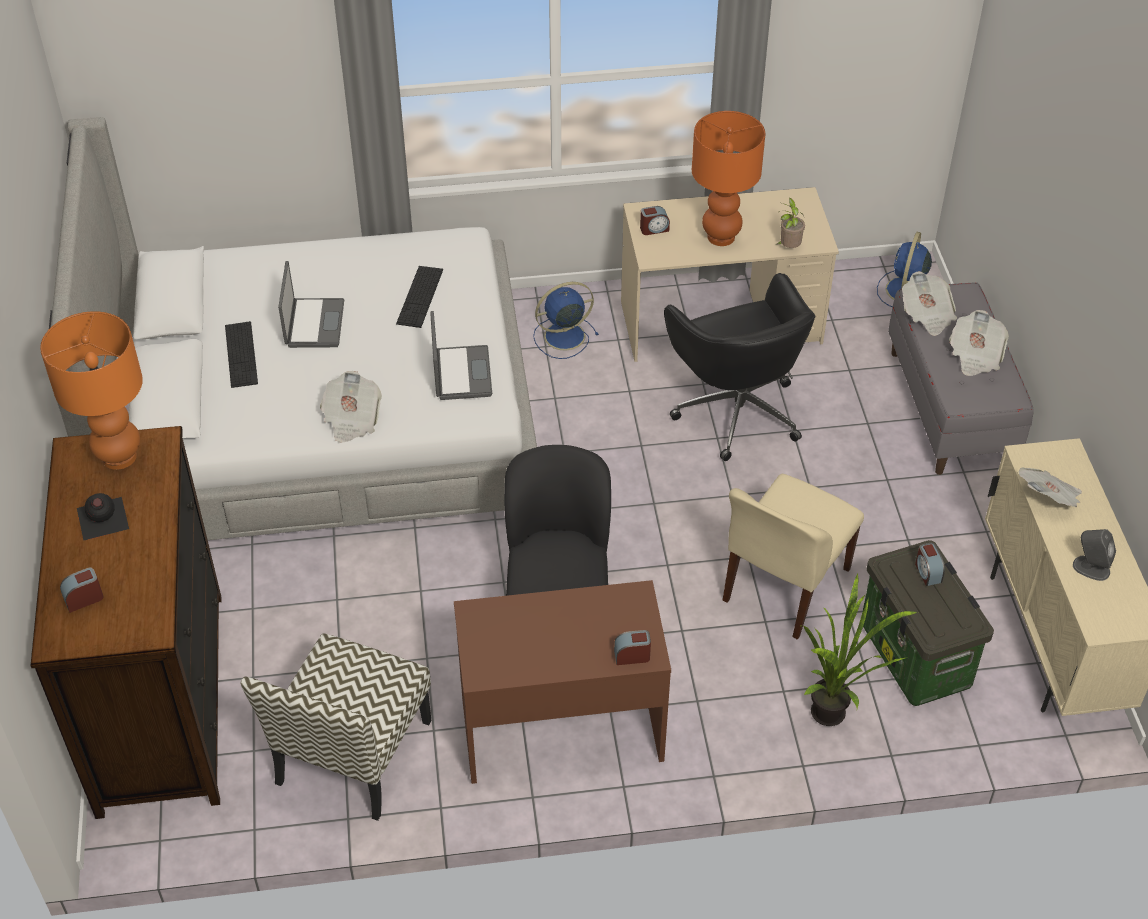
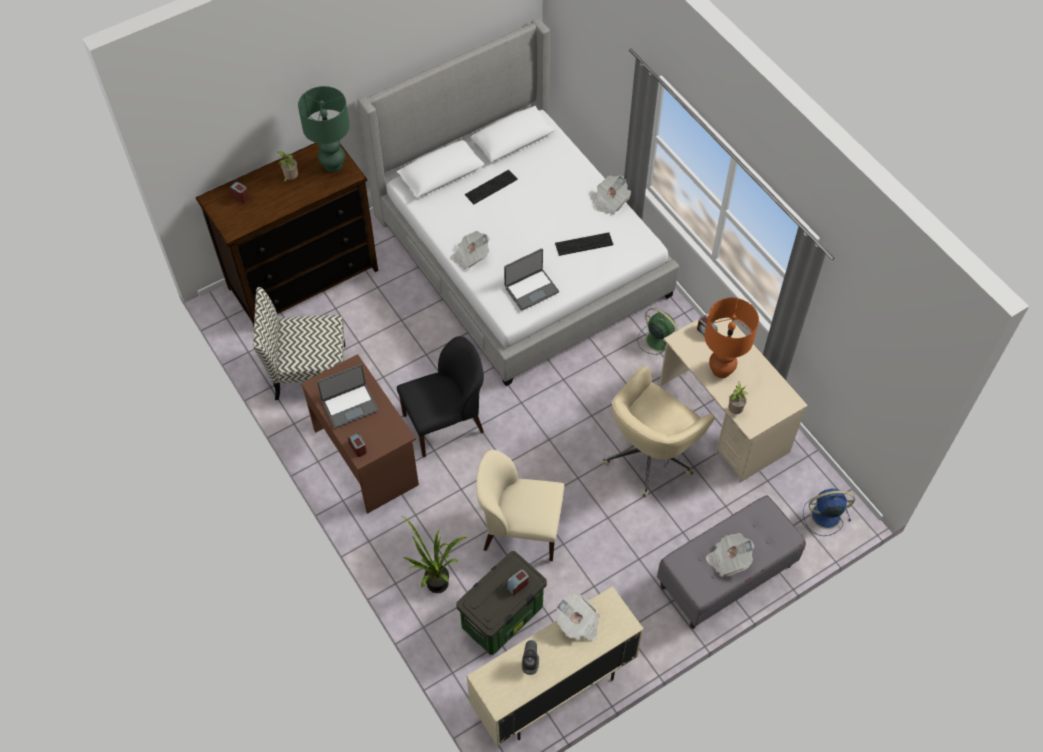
camera: 65 degrees right, 10 degrees up
(102, 519) = (290, 178): black bottle -> potted plant
(119, 457) = (333, 165): orange table lamp -> green table lamp
(313, 324) = (532, 206): laptop -> laptop (349, 405)
(562, 337) = (658, 339): blue fan -> green fan
(736, 410) = (650, 454): black office chair -> beige office chair
(927, 315) = (751, 519): newspaper -> newspaper (610, 202)

